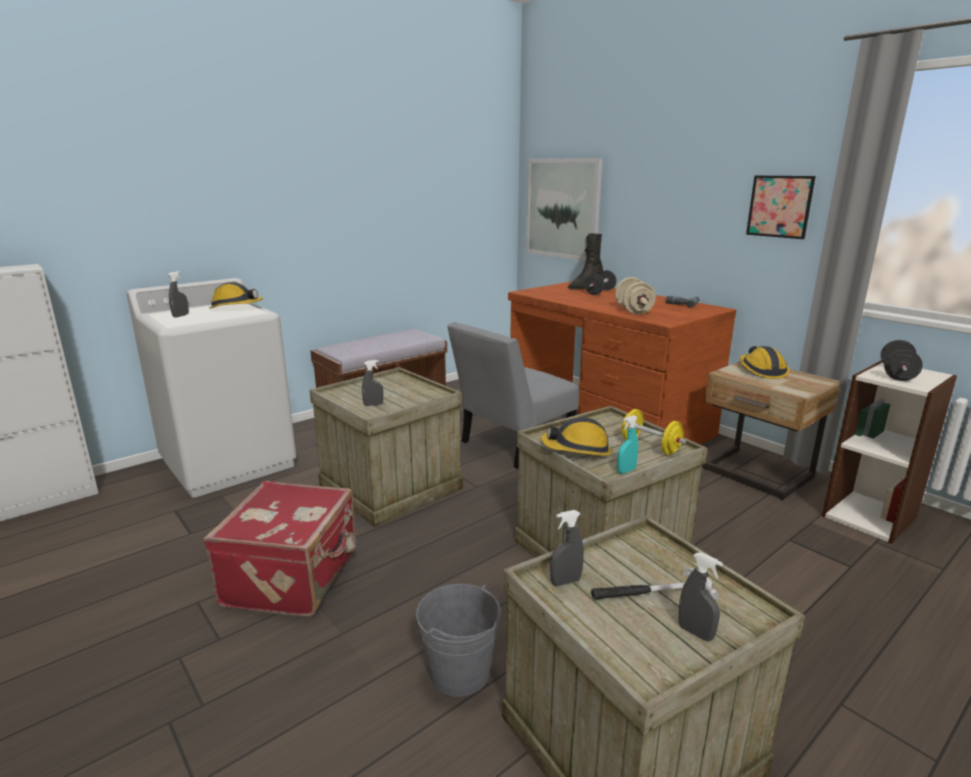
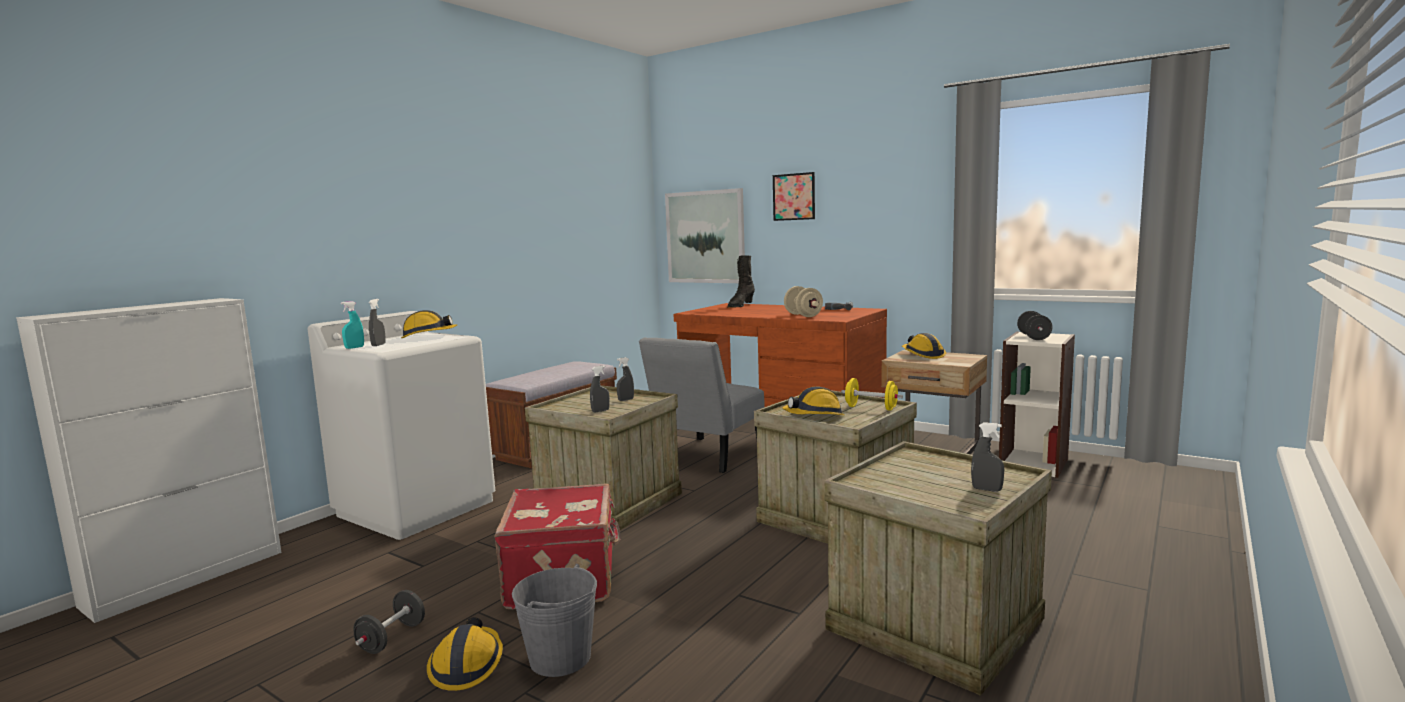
camera: 15 degrees left, 10 degrees down
(145, 669) = (467, 665): none -> hard hat
(460, 672) = (770, 610): grey bucket -> grey bucket (560, 658)
(565, 582) = (875, 481): grey spray bottle -> grey spray bottle (626, 400)
(599, 292) = (759, 308): black dumbbell -> black dumbbell (392, 638)
(626, 471) = (865, 423): turquoise spray bottle -> turquoise spray bottle (354, 347)
(651, 592) = (940, 477): hammer -> none
(779, 206) = (911, 218): picture -> picture (794, 196)

